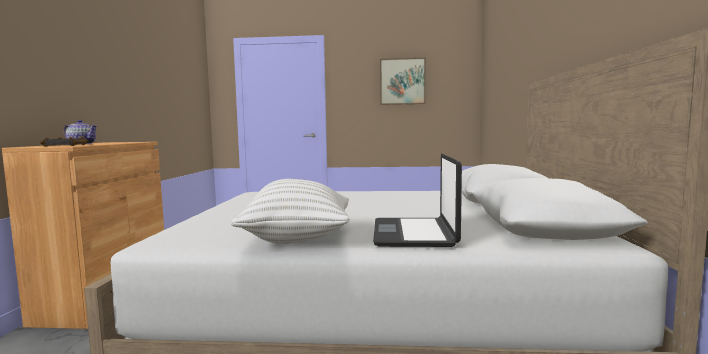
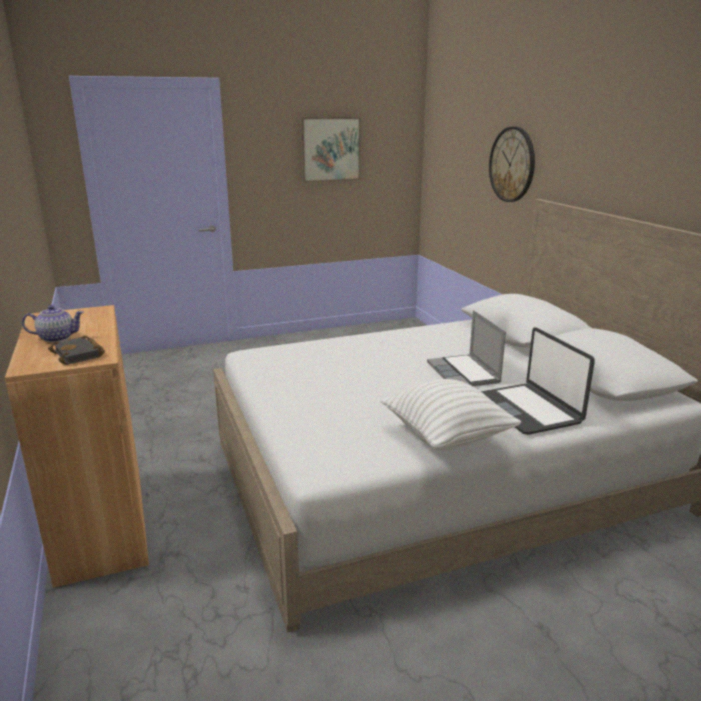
camera: 25 degrees left, 15 degrees up
(396, 211) = (464, 373): none -> laptop
(520, 64) = (512, 164): none -> wall clock

